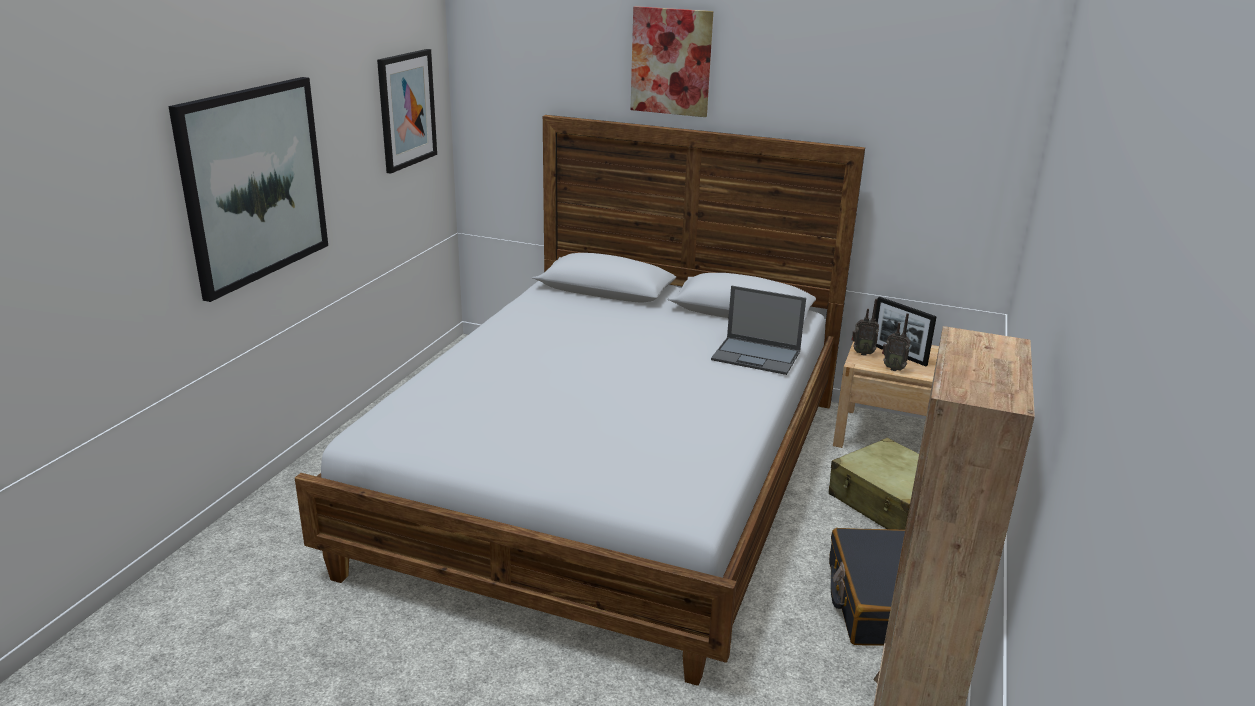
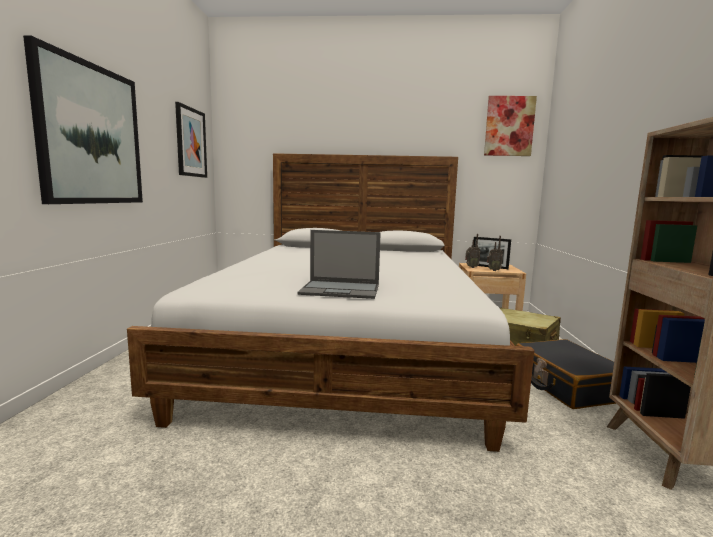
camera: 15 degrees left, 15 degrees down
(671, 61) = (347, 119): picture -> picture (509, 126)
(757, 356) = (430, 258): laptop -> laptop (341, 290)

